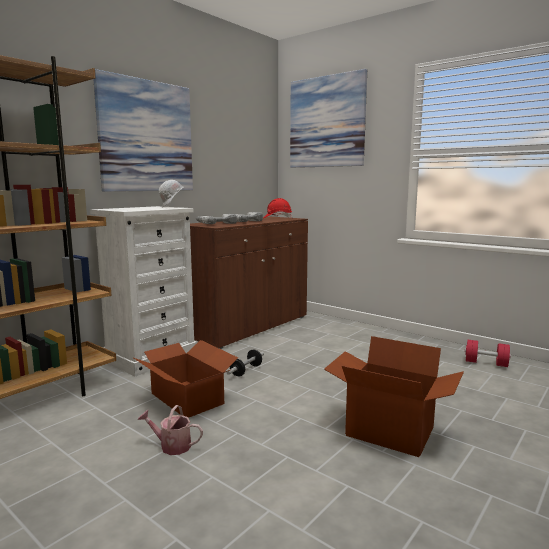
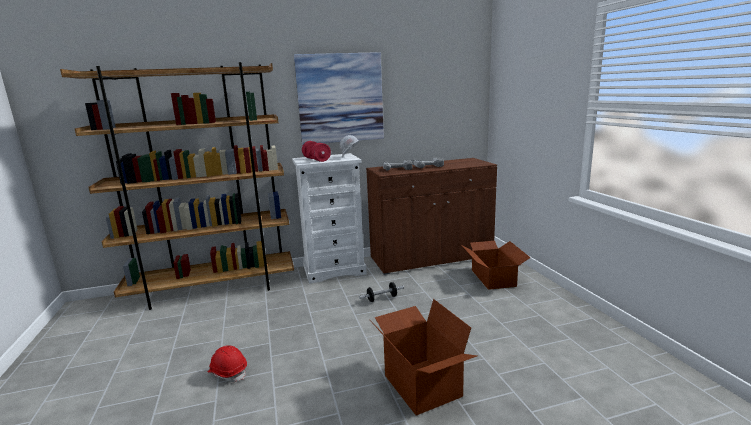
camera: 35 degrees right, 5 degrees up
(171, 446) = (274, 341): watering can -> none
(187, 398) = (320, 309): cardboard box -> cardboard box (493, 277)
(277, 218) = (470, 161): red hard hat -> red hard hat (228, 372)
(326, 122) = (523, 66): picture -> none
(486, 363) = (618, 354): red dumbbell -> red dumbbell (316, 159)

